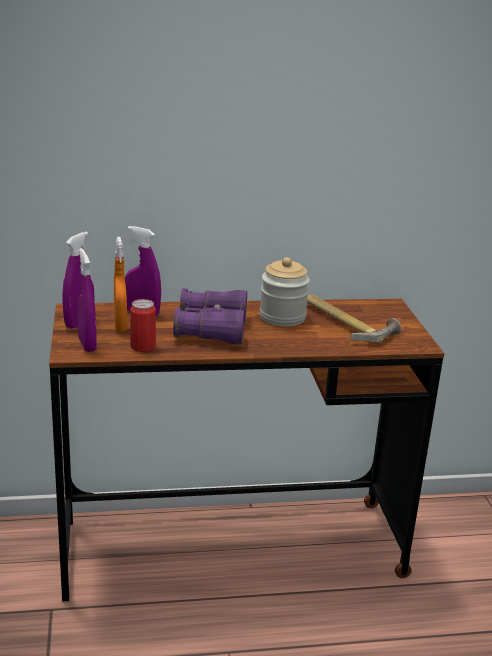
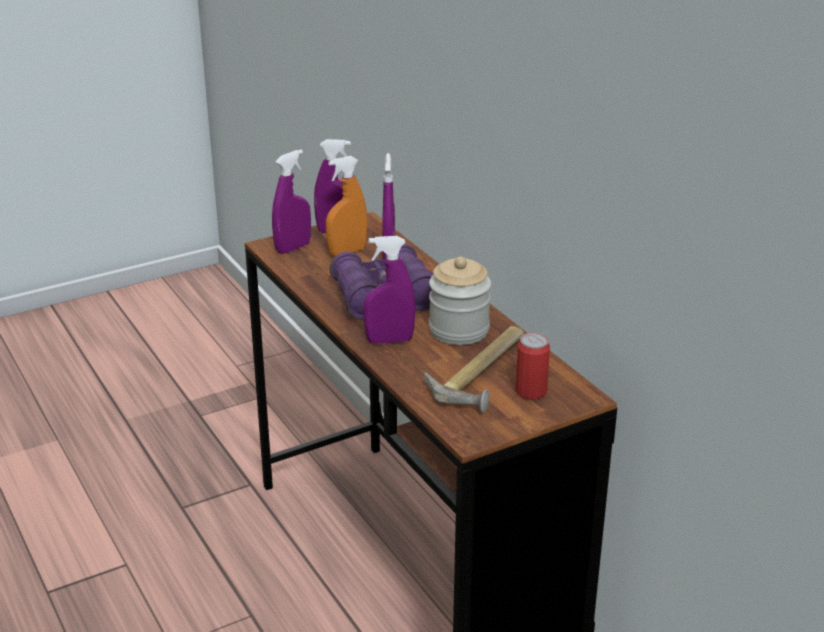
camera: 70 degrees right, 5 degrees up
(143, 347) = (311, 273): can -> can (531, 391)
(279, 342) = (389, 340): none -> purple spray bottle

